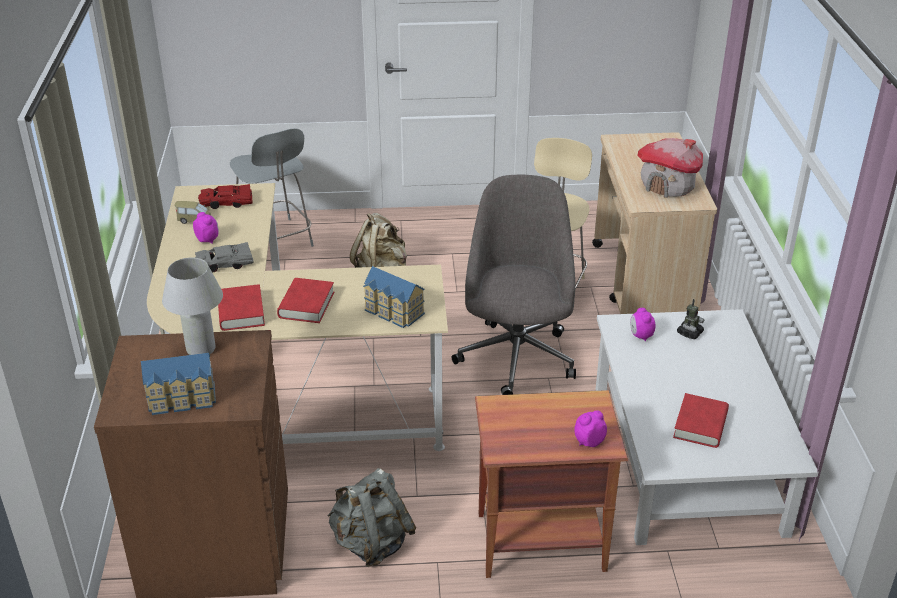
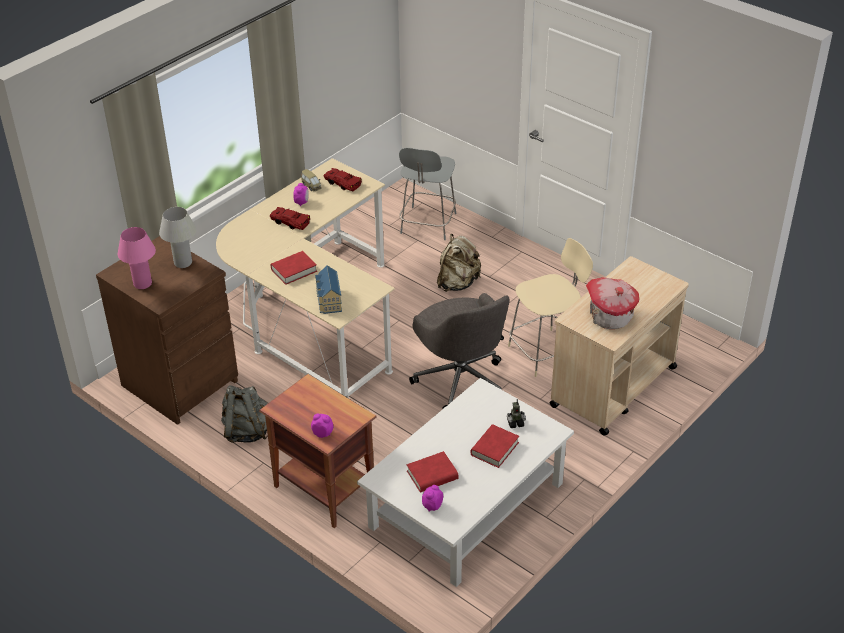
camera: 45 degrees right, 5 degrees up
(182, 399) = (142, 284): toy house -> pink table lamp
(224, 264) = (290, 222): grey toy car -> red toy car
(241, 312) = (259, 256): red book -> red book (494, 449)
(516, 357) = (461, 382): grey office chair -> grey office chair turned 105 degrees clockwise
(640, 336) = (484, 406): alarm clock -> alarm clock (432, 506)

